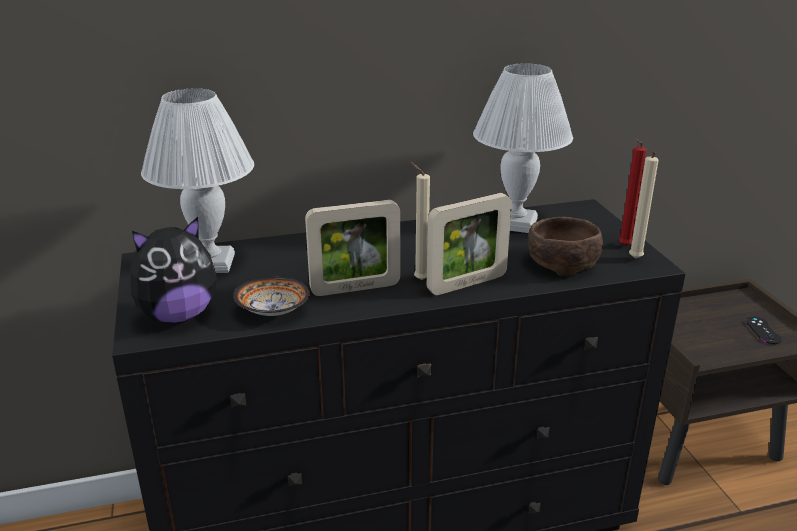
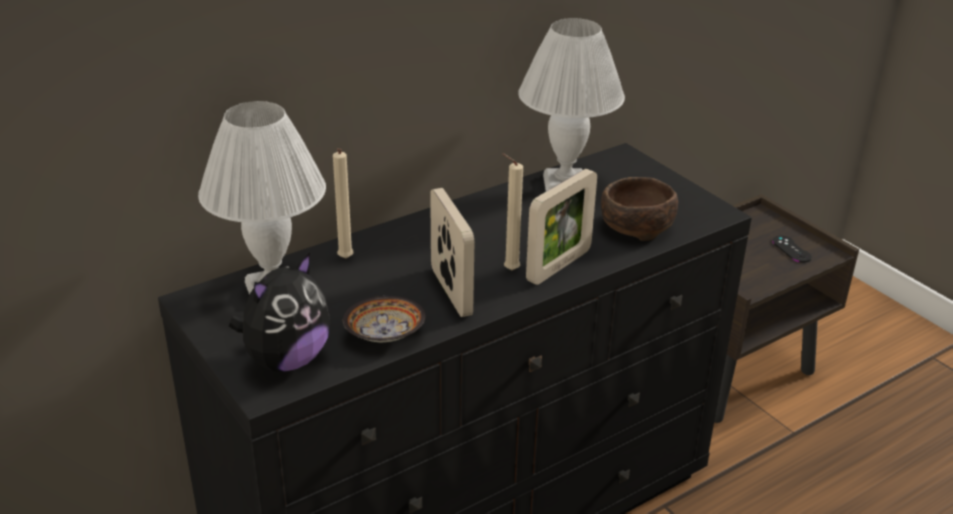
camera: 20 degrees left, 5 degrees up
(355, 288) = (451, 292): picture frame -> picture frame turned 75 degrees counterclockwise
(623, 246) = (682, 196): red candle -> none
(635, 259) = (700, 210): beige candle -> beige candle (345, 260)

